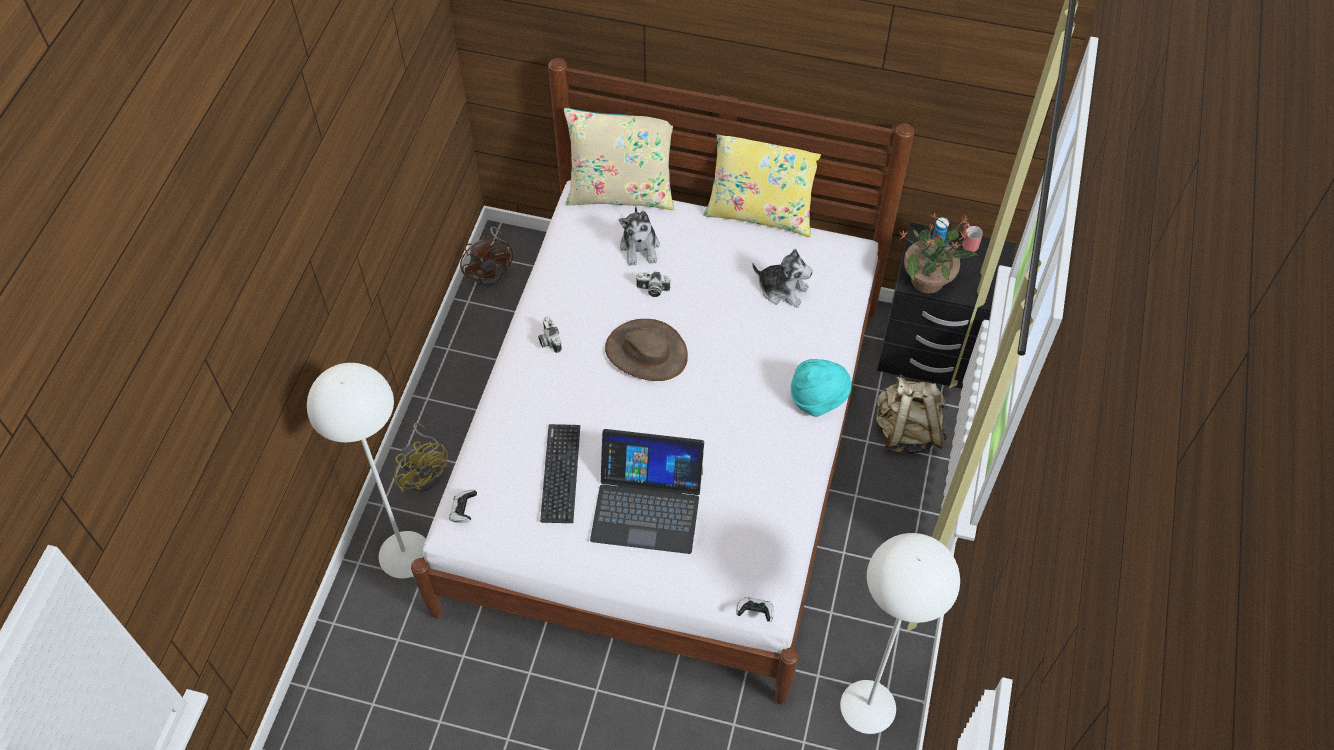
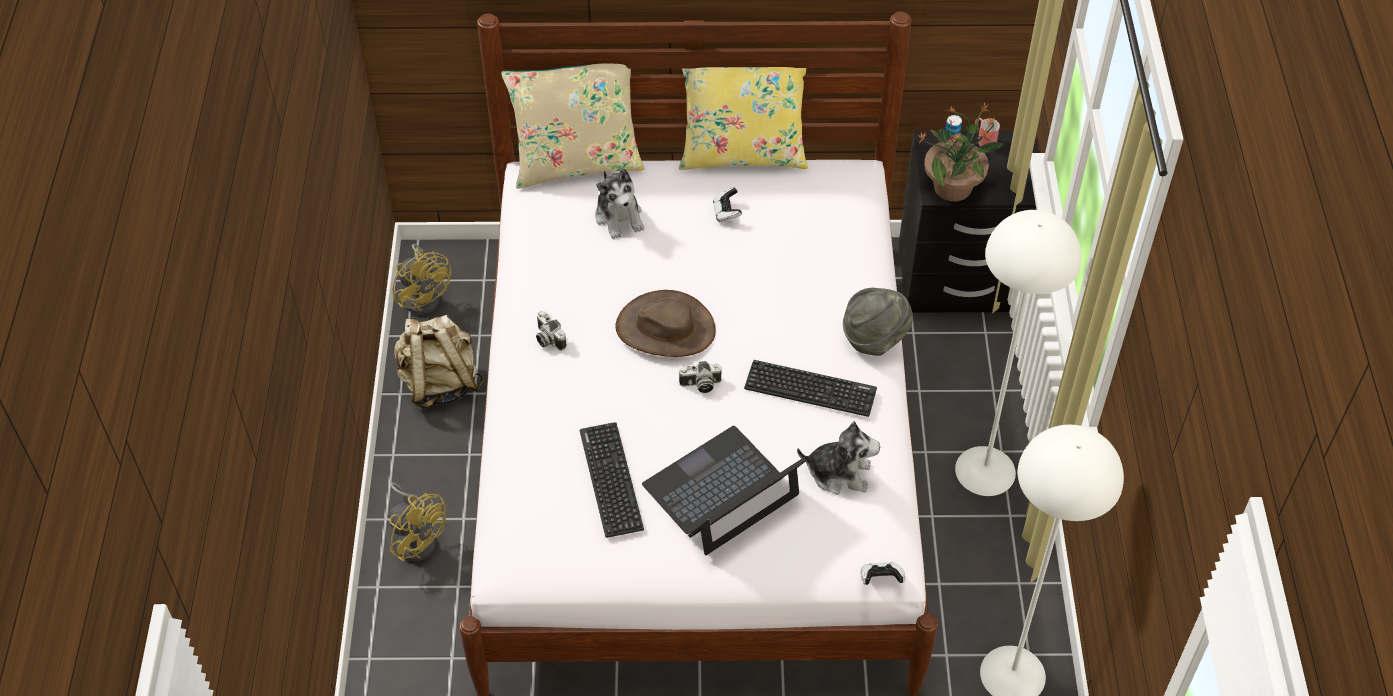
camera: 15 degrees left, 5 degrees down
(405, 554) = (423, 635): white floor lamp -> white floor lamp (985, 470)
(463, 511) = (510, 546): game controller -> game controller (726, 212)
(492, 270) = (424, 295): brown fan -> yellow fan
(647, 505) = (722, 491): laptop -> laptop turned 150 degrees clockwise
(652, 290) = (649, 260): camera -> camera (700, 385)
(748, 432) = (810, 389): none -> keyboard
(782, 289) = (796, 230): plush toy -> plush toy (839, 473)
(817, 399) = (874, 337): turquoise hat -> grey hat
(906, 431) = (959, 370): beige backpack -> beige backpack (439, 383)

